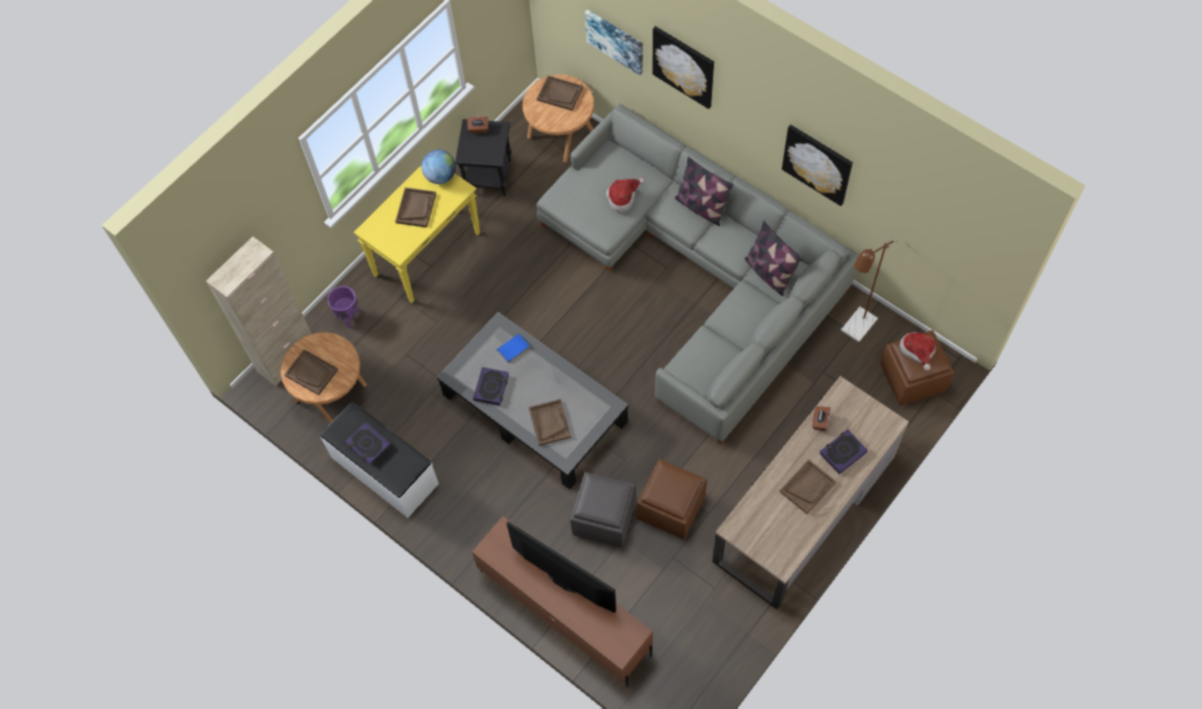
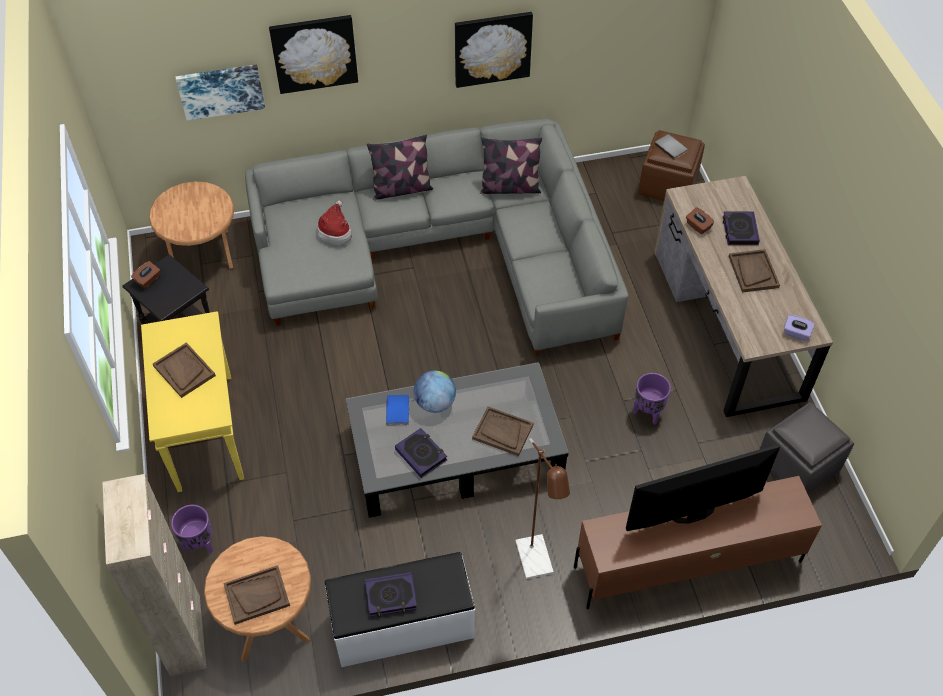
camera: 55 degrees left, 10 degrees down
(441, 176) = (173, 329): globe -> globe (435, 403)
(560, 94) = (184, 203): brown tray -> none
(603, 518) = (616, 470): grey ottoman -> grey ottoman (797, 466)
(670, 506) = (647, 413): brown ottoman -> purple planter
(771, 552) = (796, 333): none -> purple tissue box
(855, 329) = (593, 190): brown floor lamp -> brown floor lamp (536, 565)
(918, 352) = (671, 147): hat -> grey book

